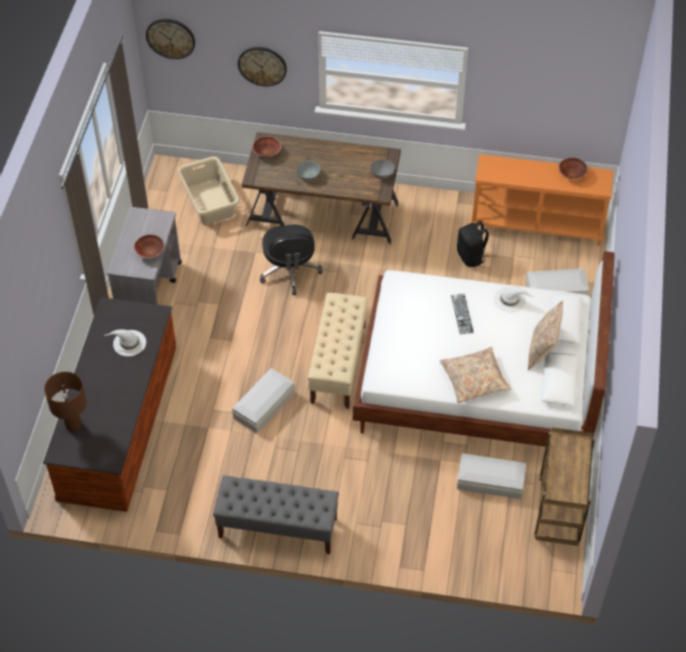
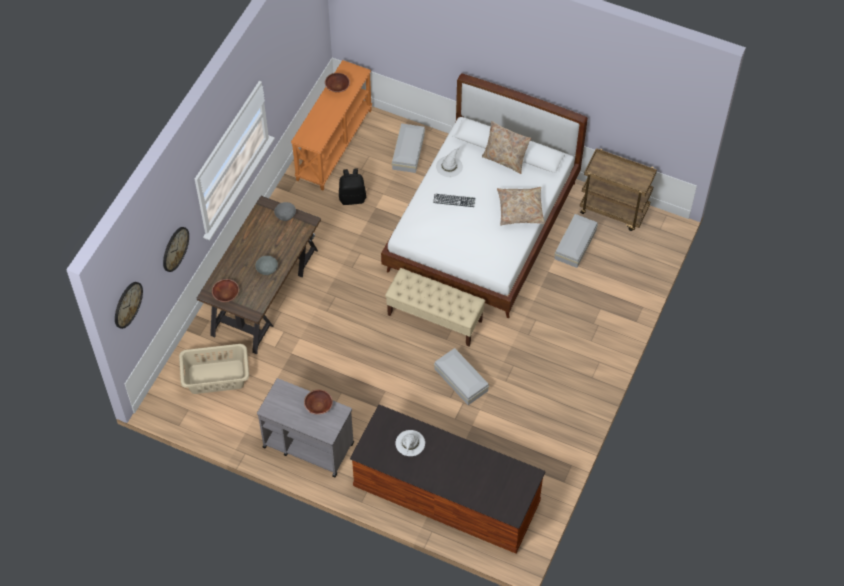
camera: 75 degrees left, 5 degrees up
(73, 425) = (487, 499): brown table lamp -> none
(277, 528) = (582, 395): grey bench -> none
(290, 271) = (322, 331): black office chair -> none

